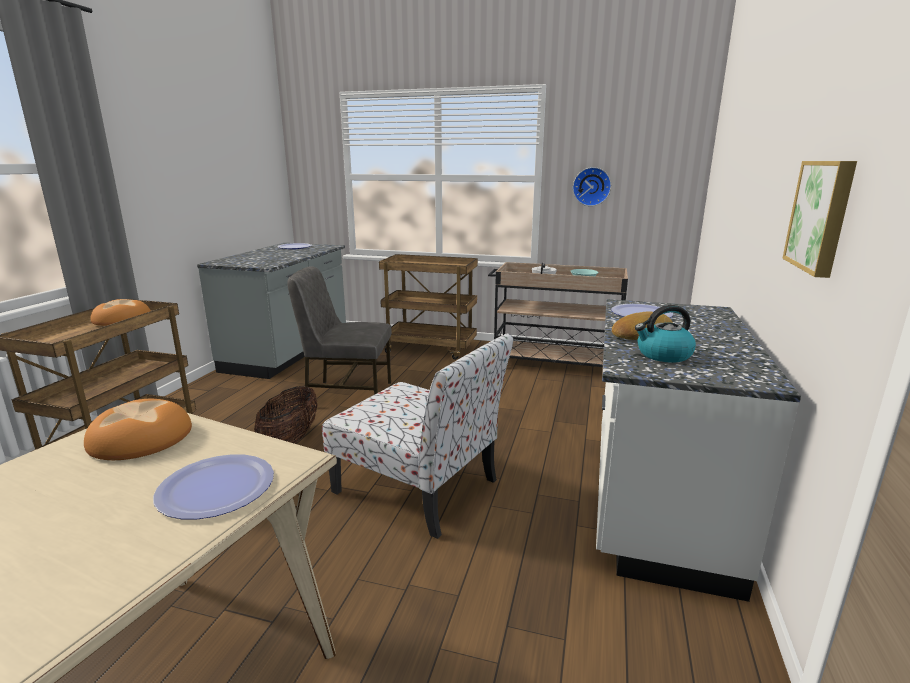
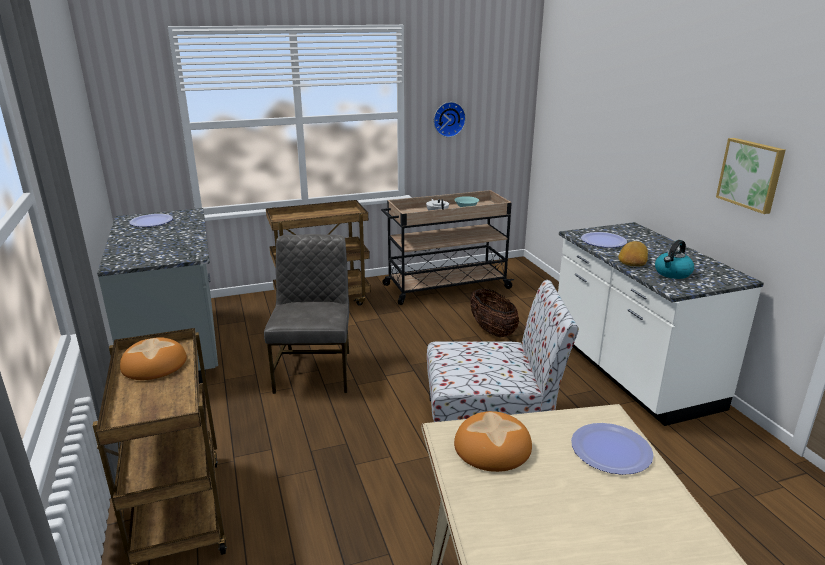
camera: 35 degrees left, 5 degrees up
(290, 441) = (333, 431): basket -> basket (492, 330)
(348, 394) = (315, 370): grey chair -> grey chair turned 120 degrees clockwise

